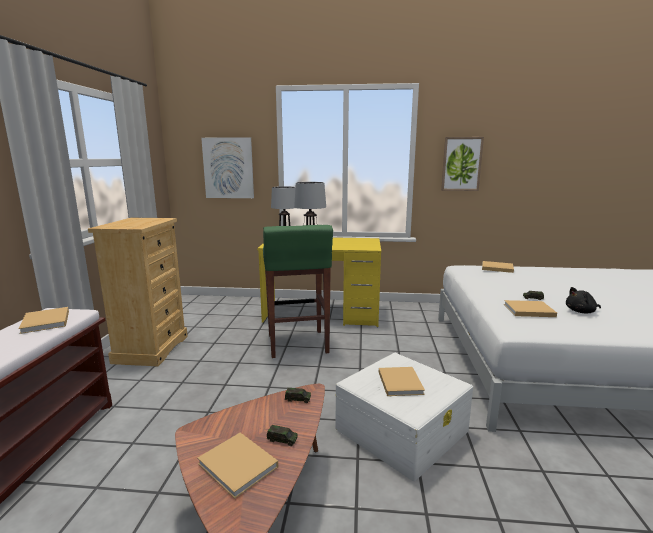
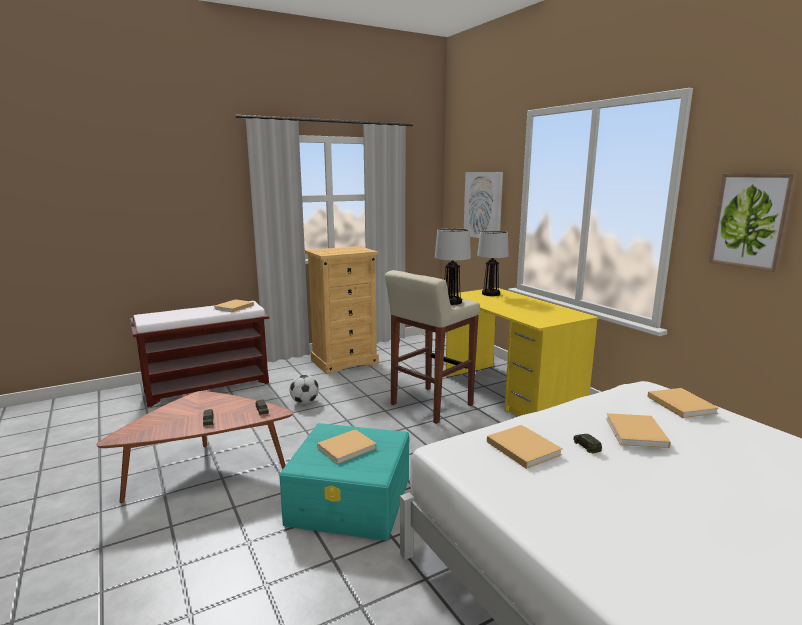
camera: 55 degrees right, 0 degrees up
(198, 397) = (305, 402): none -> football
(239, 466) = (173, 418): beige book -> beige book (636, 433)
(297, 344) = (430, 405): green stool -> beige stool
(402, 429) = (351, 500): white storage box -> turquoise storage box
(581, 312) = (586, 487): black plush toy -> none

